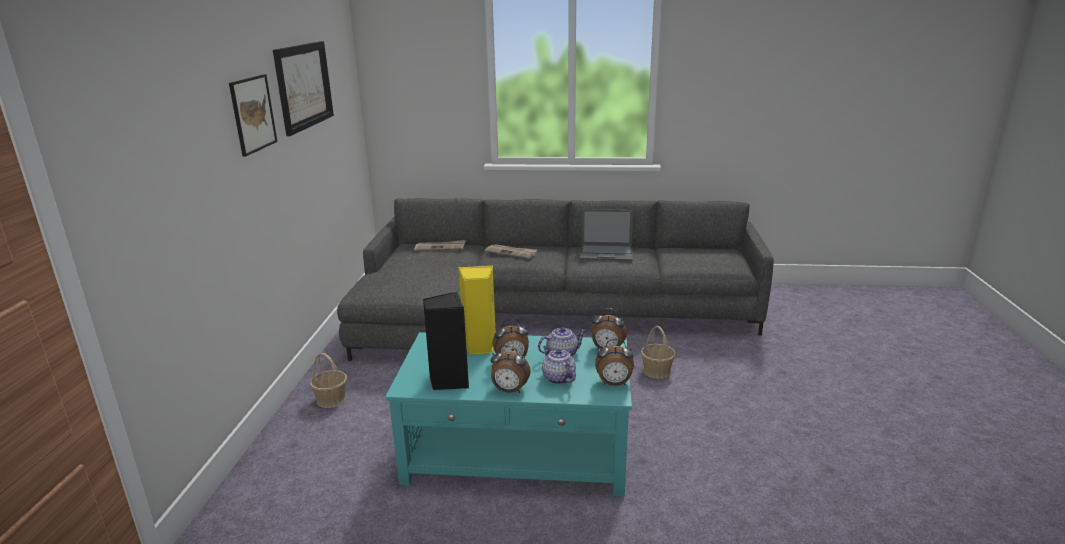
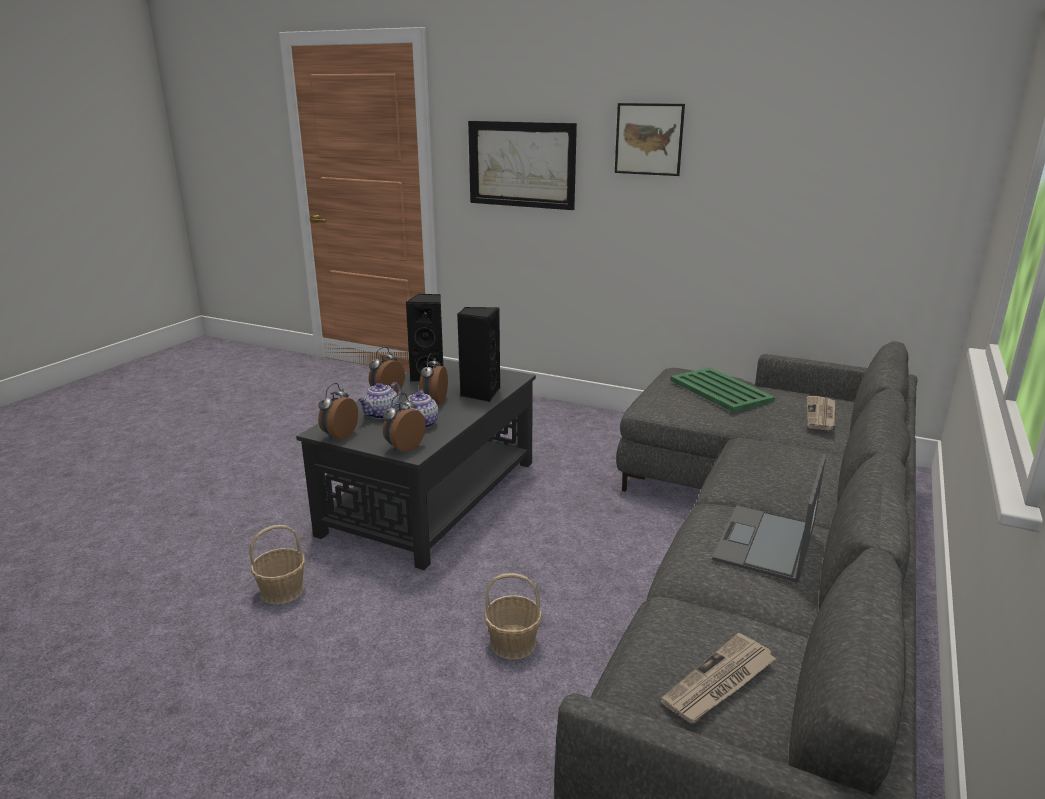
camera: 110 degrees right, 0 degrees up
(303, 86) = (779, 131): picture -> picture (522, 164)
(331, 399) = (589, 424): basket -> basket (282, 591)
(410, 273) = (721, 391): none -> green tray
(479, 346) = (480, 393): yellow speaker -> black speaker
(511, 252) = (784, 458): newspaper -> newspaper (719, 682)
(518, 451) = (431, 497): turquoise coffee table -> black coffee table
(558, 378) = (381, 415): teapot -> teapot turned 135 degrees clockwise

